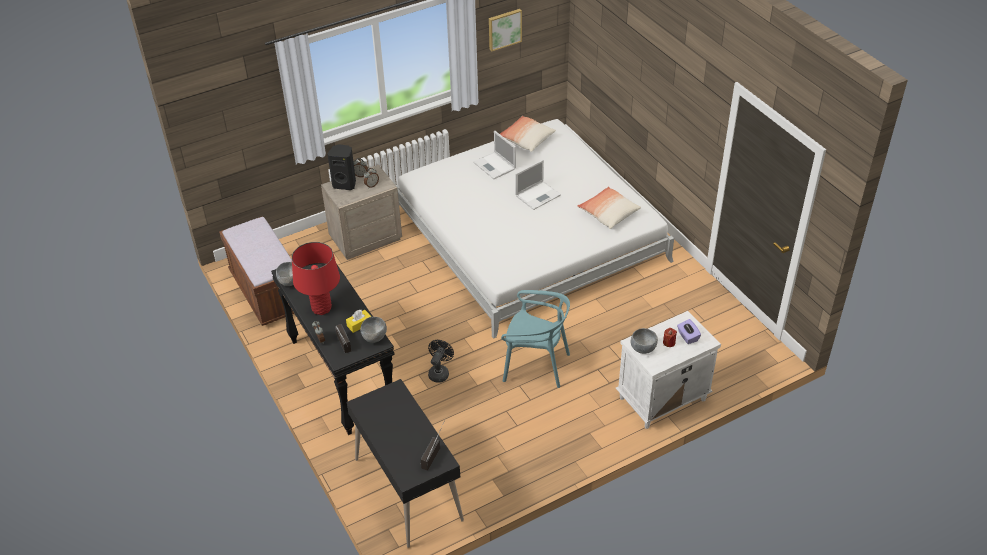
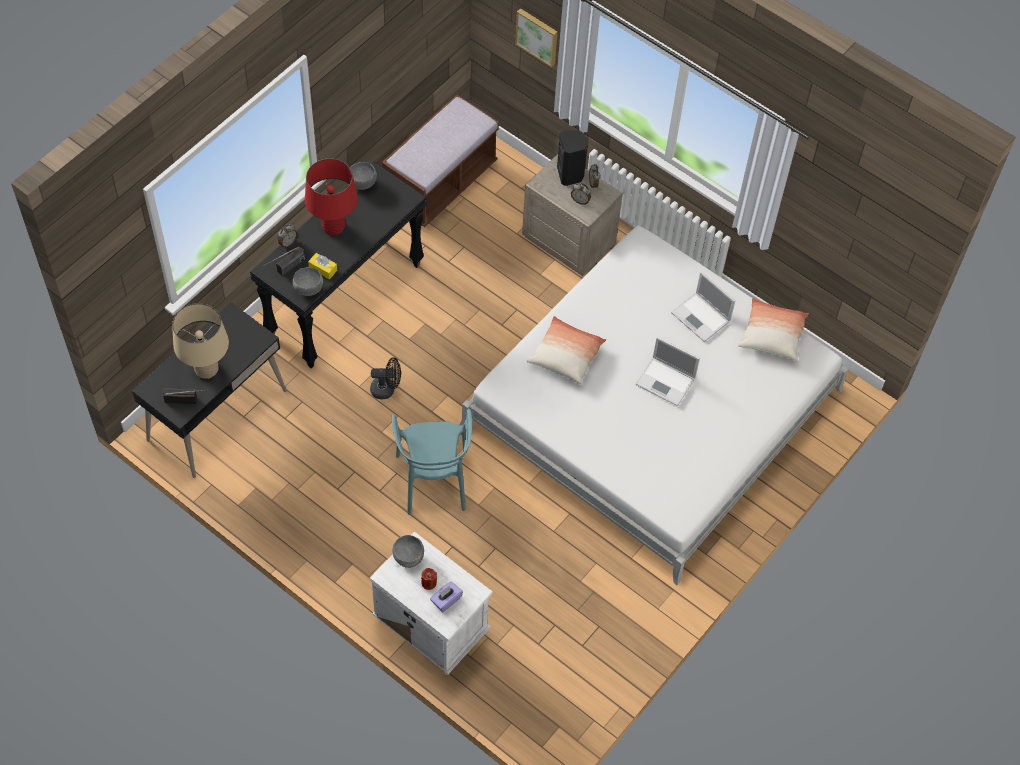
camera: 65 degrees right, 15 degrees up
(408, 433) = (206, 369): none -> beige table lamp
(495, 166) = (701, 318): laptop -> laptop turned 75 degrees counterclockwise
(504, 29) = (834, 211): picture -> picture (537, 36)
(608, 214) = (667, 469): pillow -> pillow (566, 356)

